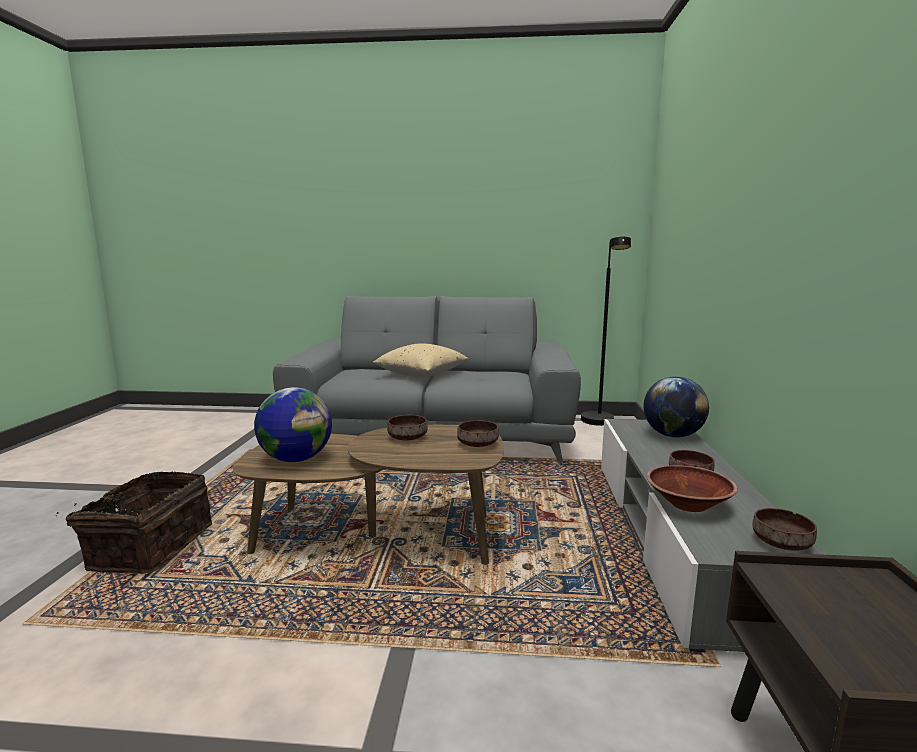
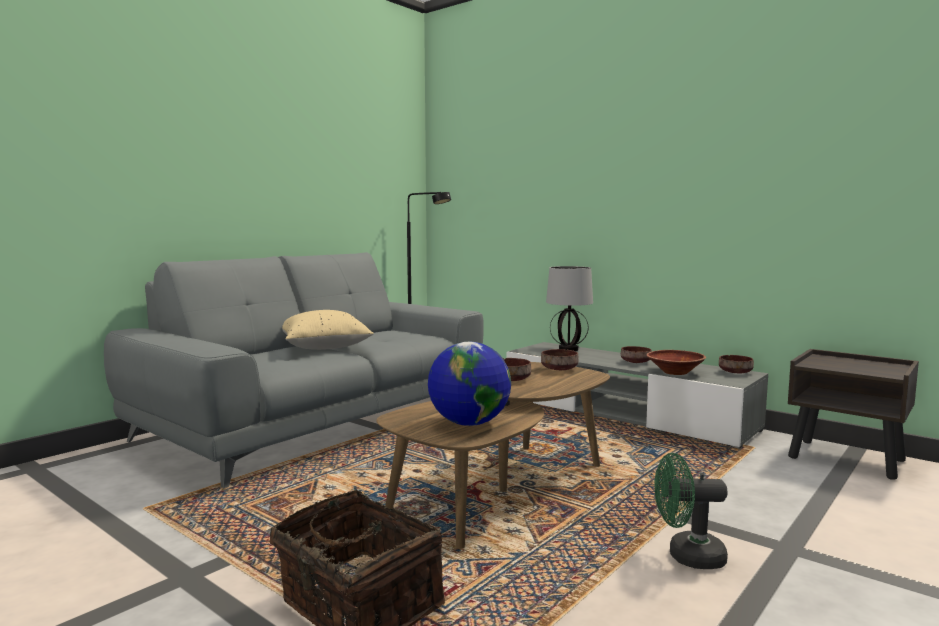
camera: 55 degrees left, 5 degrees down
(299, 677) = (687, 556): none -> green fan
(672, 435) = (568, 349): globe -> table lamp

